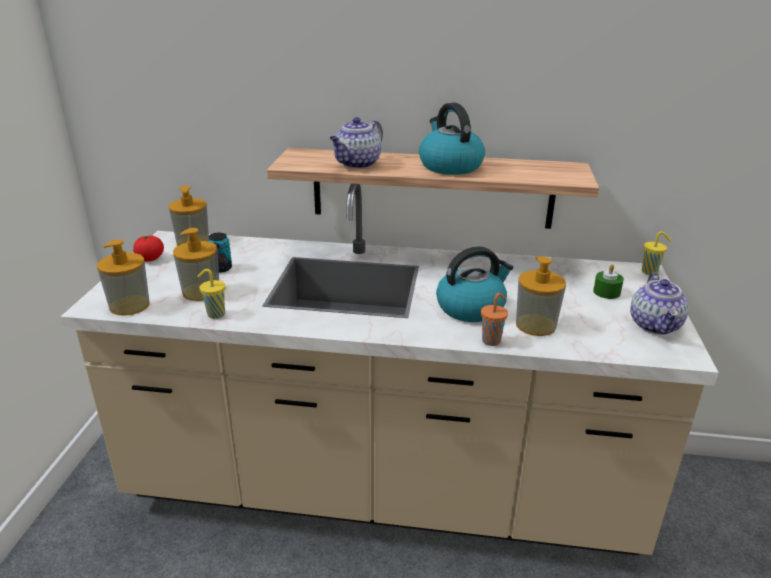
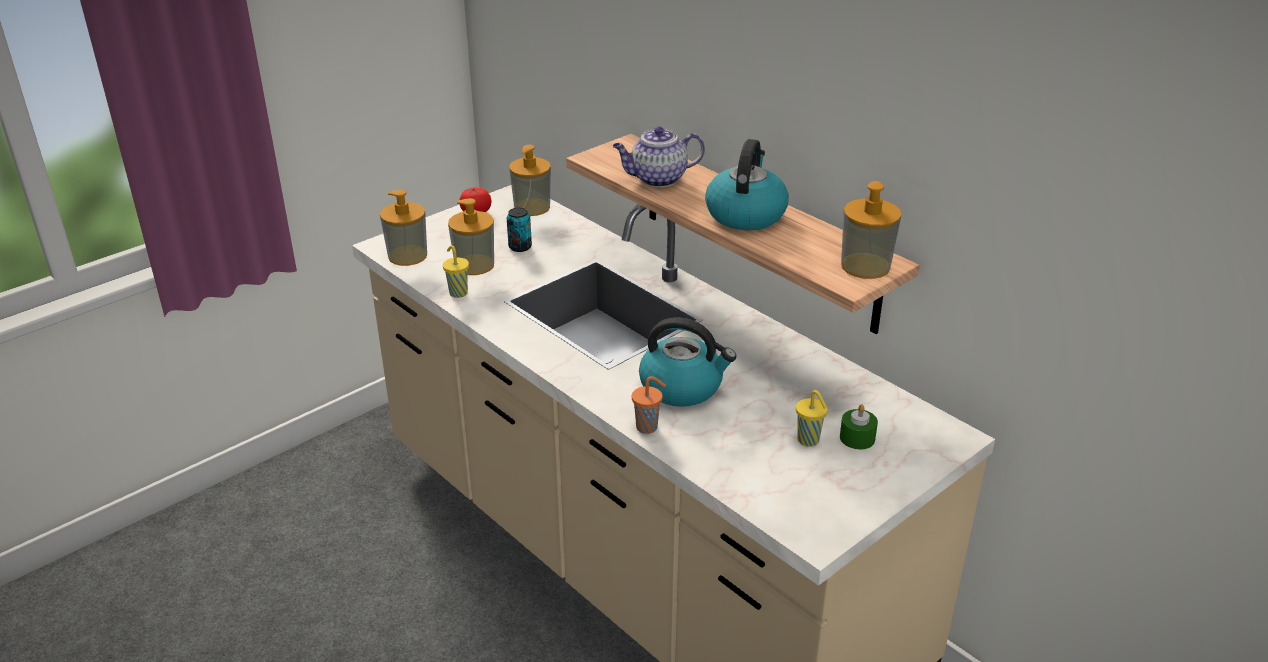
camera: 40 degrees right, 5 degrees up
(535, 325) = (716, 434): soap dispenser -> soap dispenser (865, 266)
(650, 272) = (959, 441): yellow cup -> yellow cup (809, 441)
(655, 325) = (843, 496): teapot -> none

